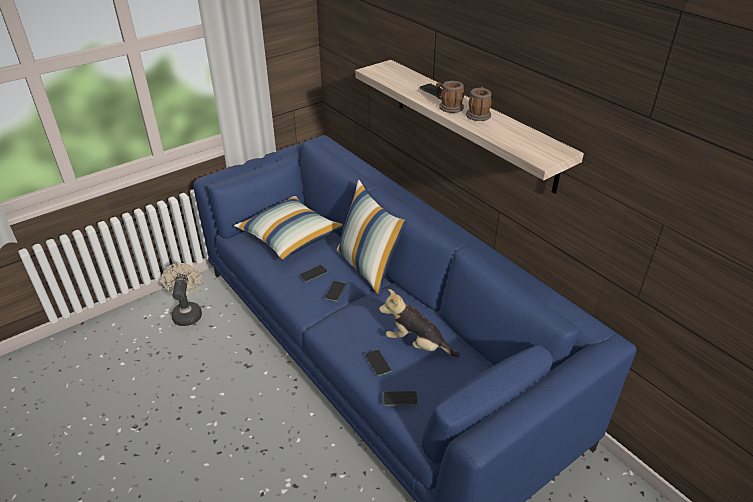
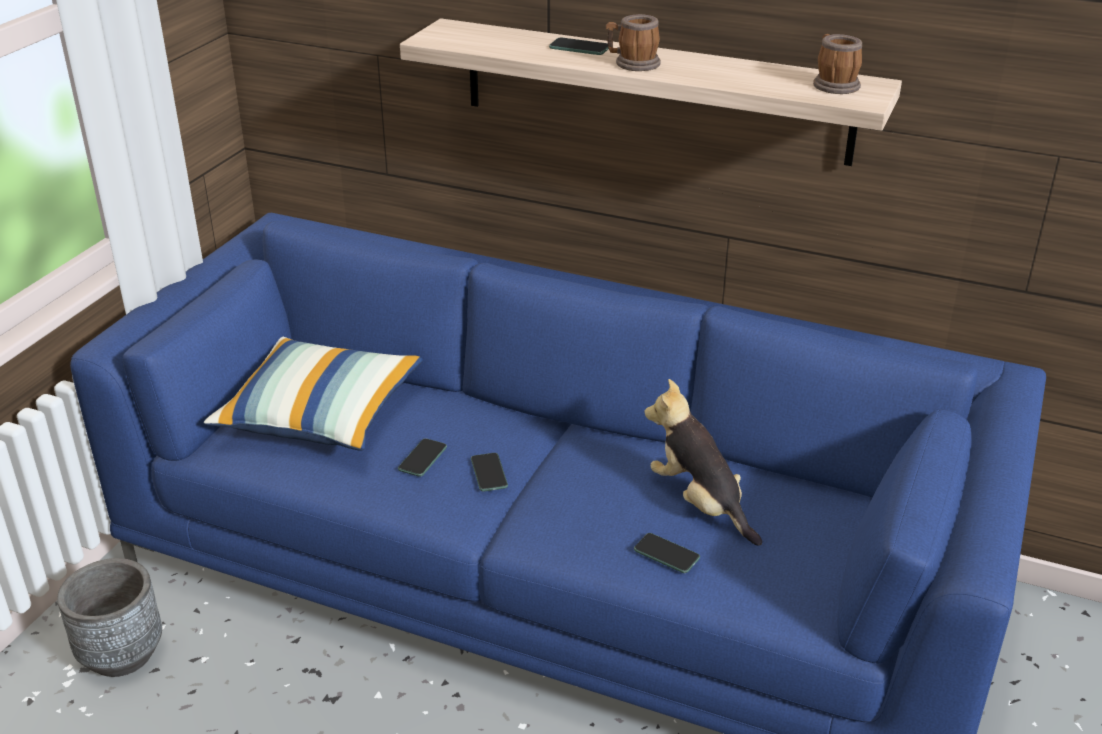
camera: 30 degrees left, 5 degrees down
(187, 312) = (121, 655): beige fan -> grey planter
(369, 267) = (510, 416): pillow -> none
(400, 399) = (751, 592): phone -> none
(417, 344) = (700, 503): plush toy -> plush toy turned 60 degrees clockwise
(478, 114) = (691, 64): mug -> mug (833, 84)

